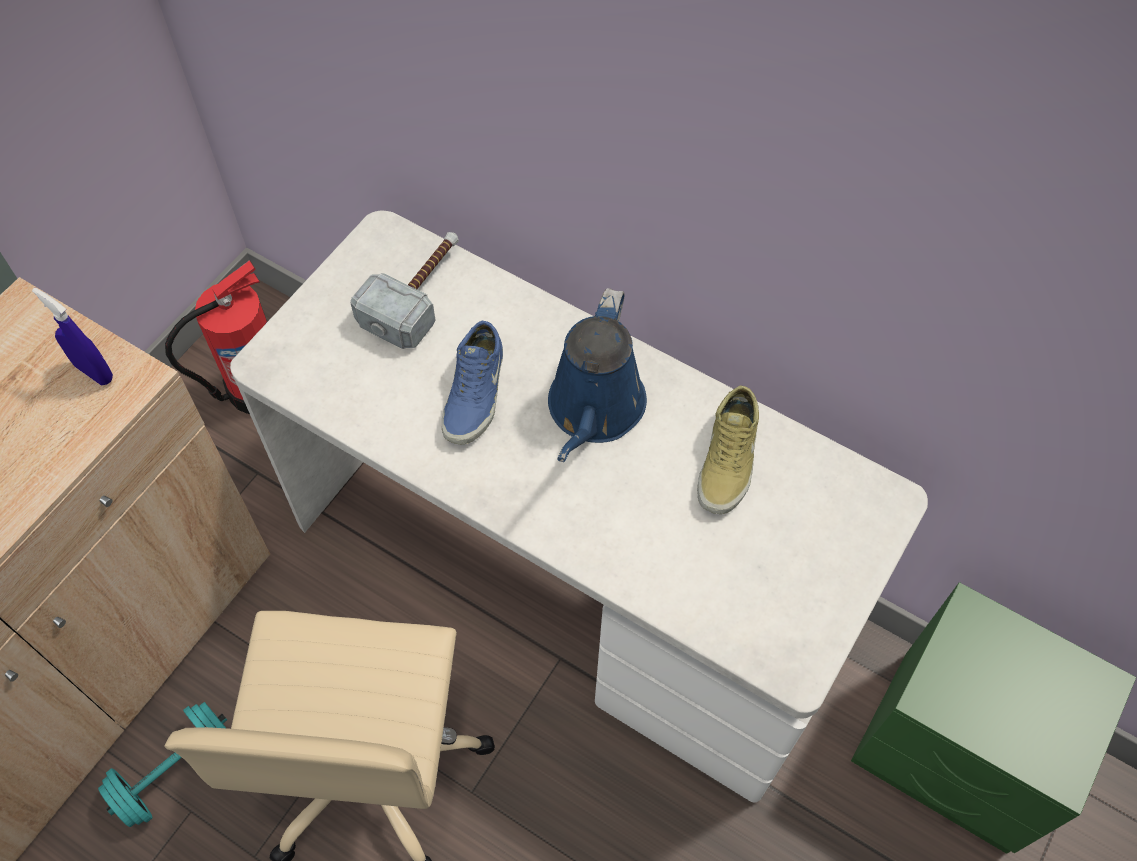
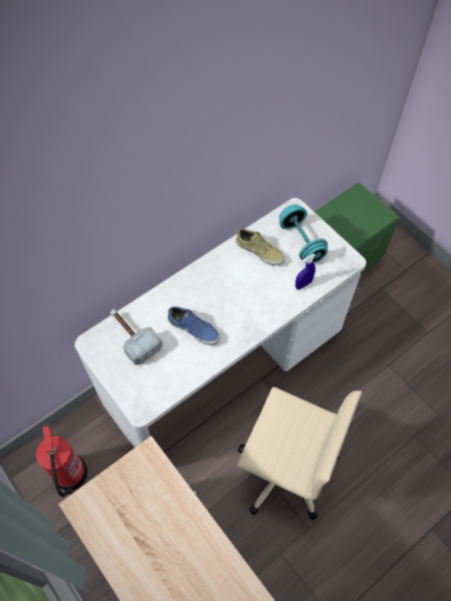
camera: 70 degrees left, 0 degrees up
(94, 372) = (136, 474): blue spray bottle -> blue spray bottle (303, 284)
(176, 771) = (260, 556): turquoise dumbbell -> turquoise dumbbell (301, 242)
(594, 410) = (220, 288): blue watering can -> none

